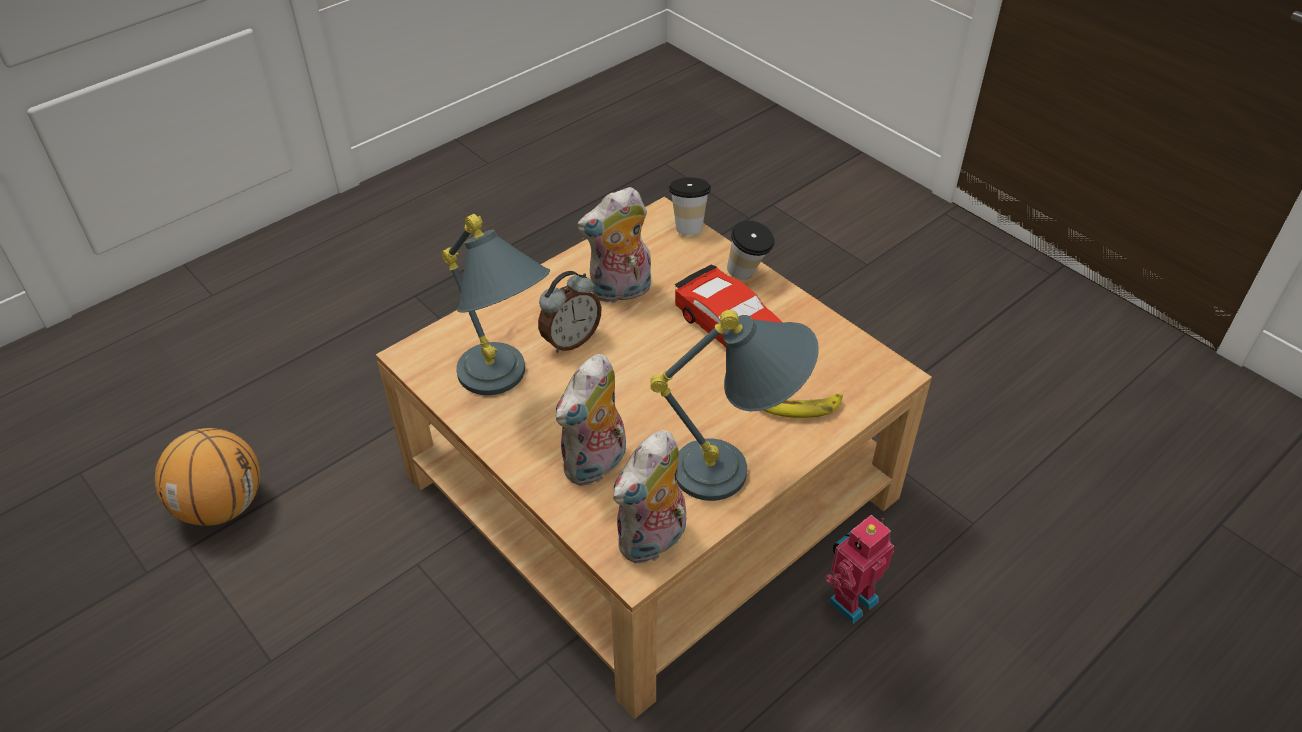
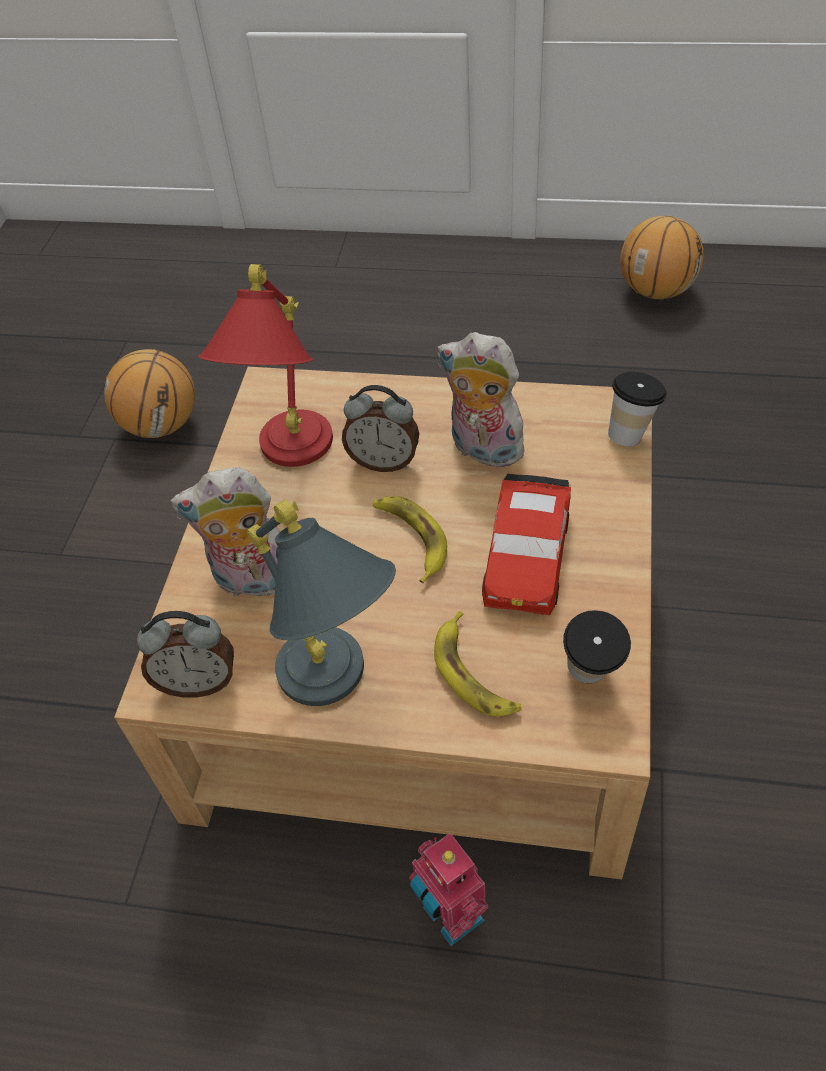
camera: 55 degrees right, 5 degrees up
(495, 171) = (656, 290): none -> basketball
(505, 385) = (288, 460): grey table lamp -> red table lamp
(653, 367) = (411, 538): none -> banana
(653, 542) = (199, 682): plush toy -> alarm clock
(748, 275) = (617, 521): cup -> cup (590, 679)
(850, 599) = (450, 916): toy robot -> toy robot turned 135 degrees counterclockwise

